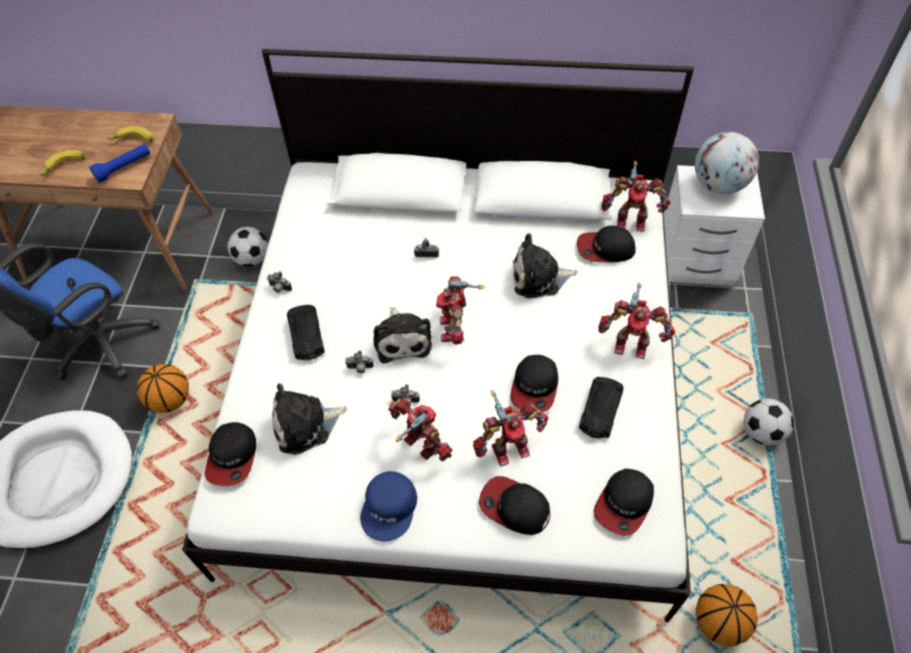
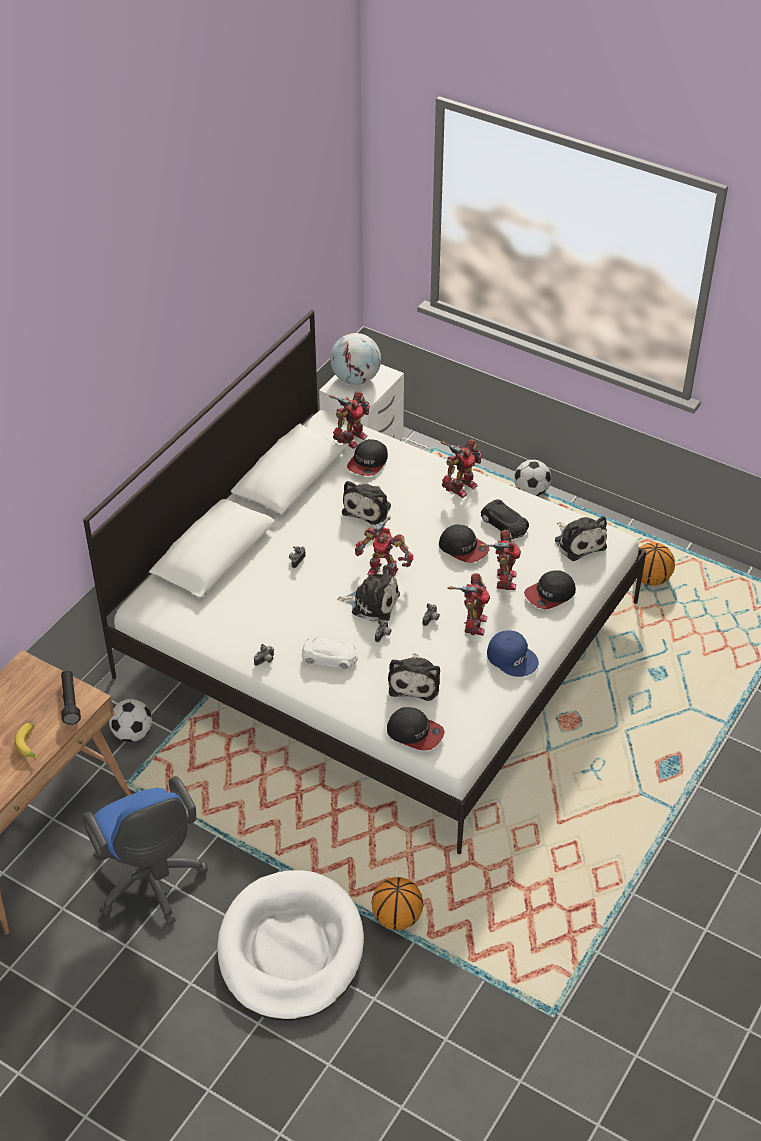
camera: 65 degrees left, 10 degrees down
(124, 168) = (70, 701): blue flashlight -> black flashlight
(134, 141) = (37, 687): banana -> none
(171, 400) = (259, 839): basketball -> basketball (397, 917)
(307, 337) = (330, 658): black toy car -> white toy car
(421, 445) = (473, 624): toy robot -> toy robot turned 120 degrees clockwise
(624, 504) = (579, 542): cap -> plush toy

